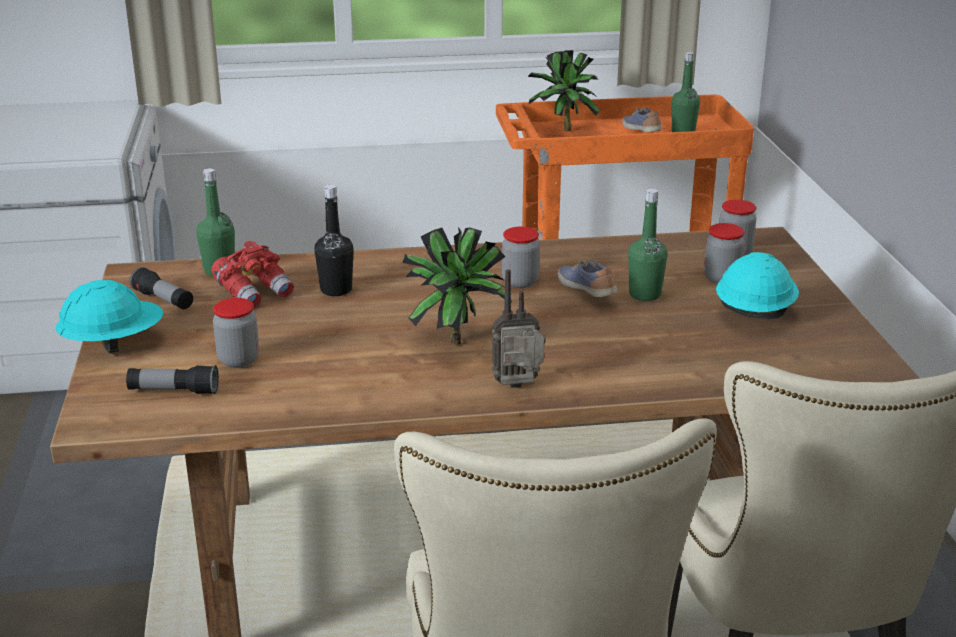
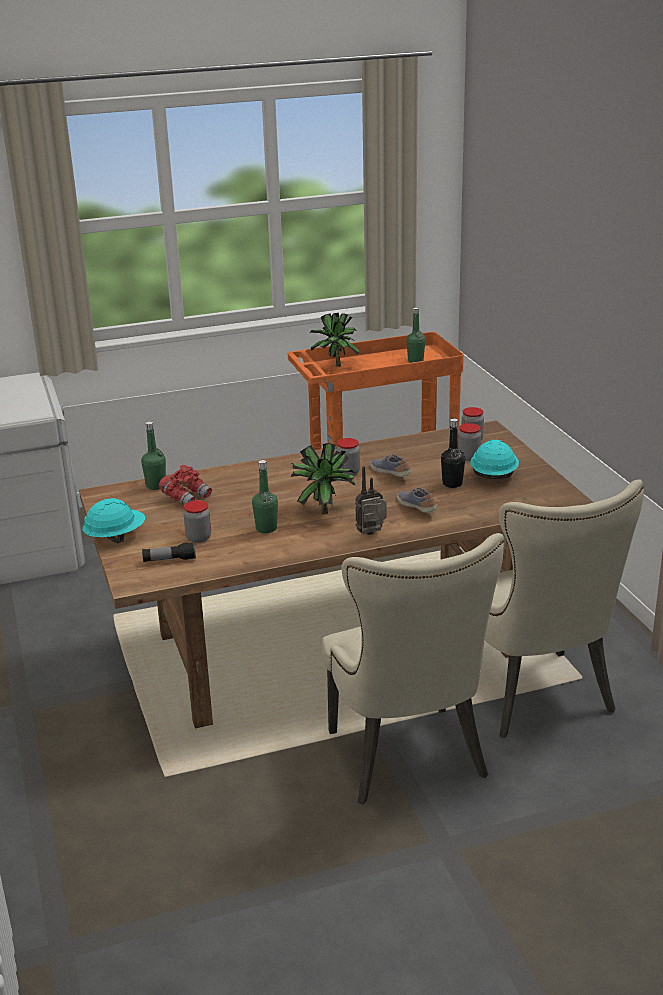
camera: 10 degrees left, 0 degrees up
(163, 300) = (131, 508): flashlight -> none
(336, 290) = (236, 489): black bottle -> black bottle (452, 484)
(642, 132) = (388, 362): shoe -> shoe (417, 508)
(645, 294) = (426, 472): green bottle -> green bottle (266, 528)

